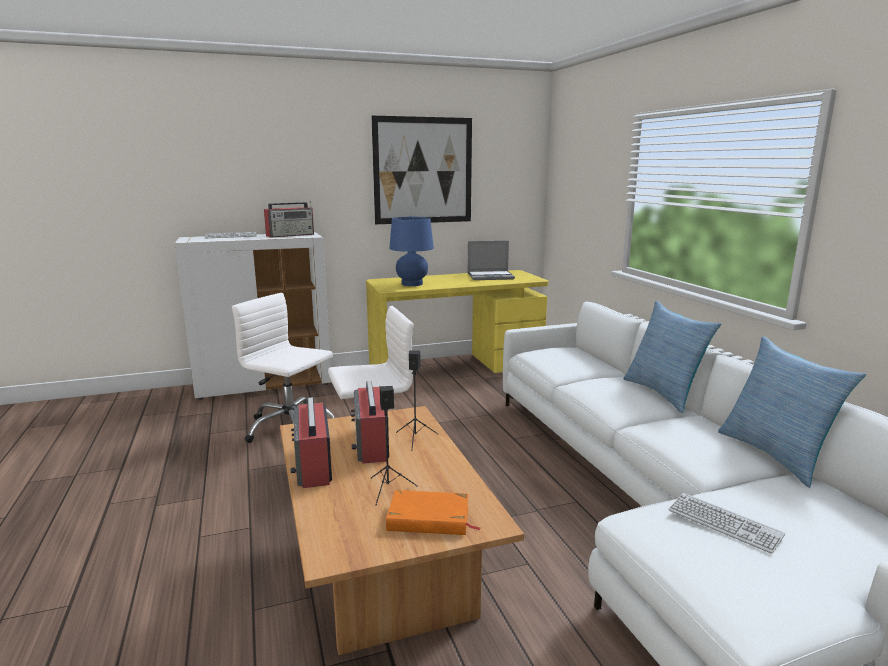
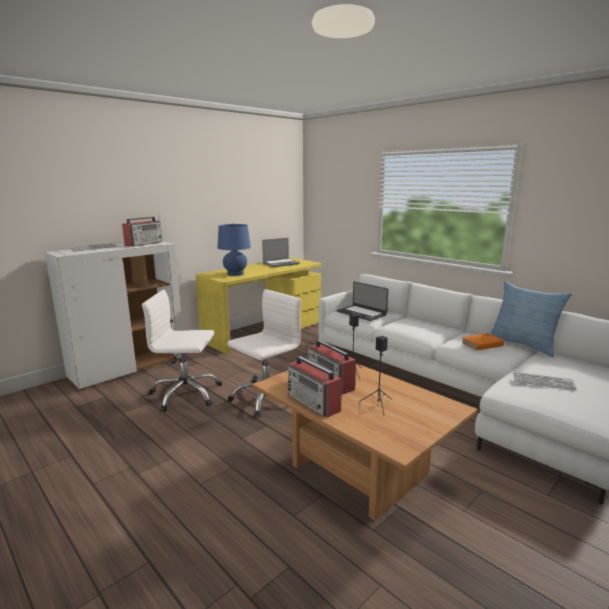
camera: 25 degrees left, 0 degrees up
(423, 171) = (228, 189): picture -> none
(429, 518) = (422, 414): orange book -> orange book (482, 344)
(557, 359) = (362, 313): none -> laptop
(664, 393) = (439, 323): pillow -> none

